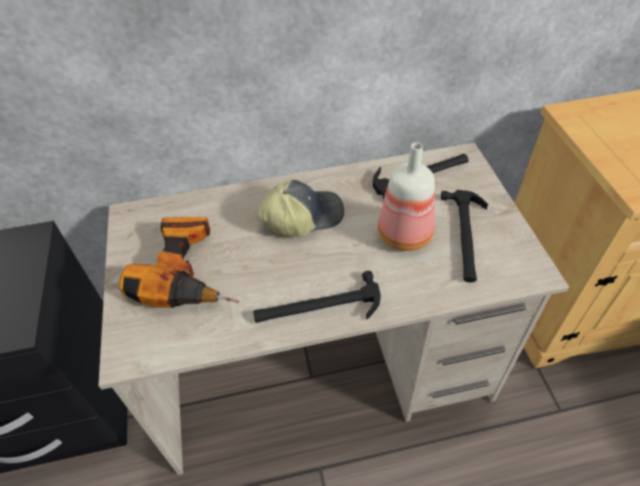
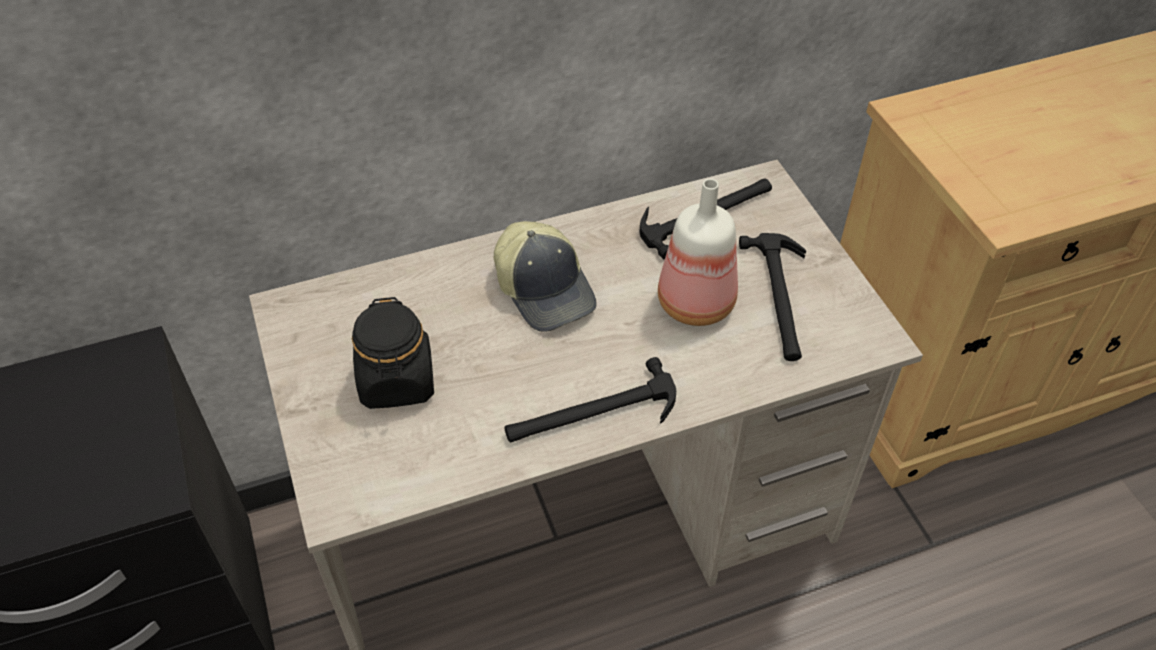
camera: 10 degrees left, 0 degrees up
(189, 271) = (397, 381): power drill -> black jar
(302, 217) = (546, 289): cap -> cap turned 90 degrees clockwise

